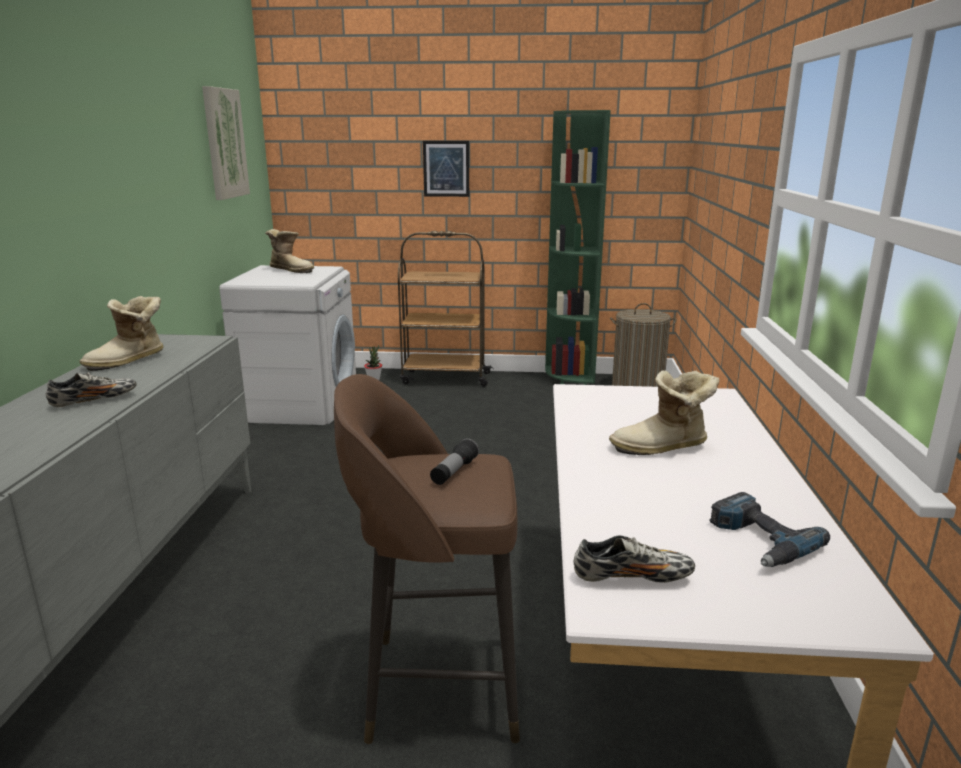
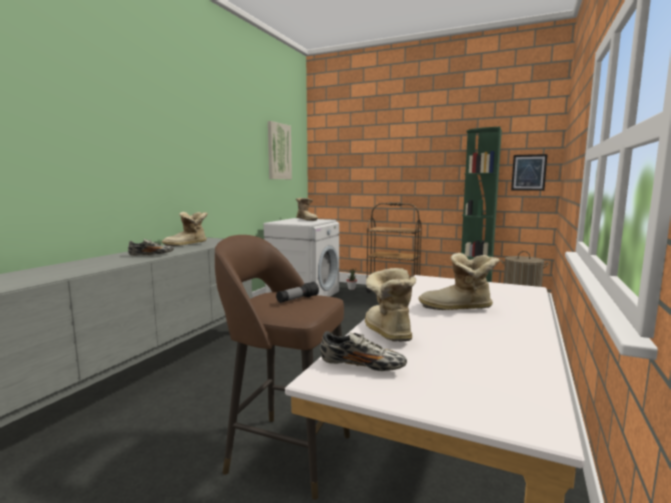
camera: 20 degrees right, 10 degrees down
(446, 168) = (402, 167): picture -> picture (528, 172)
(611, 511) = (386, 333): none -> boot
(758, 541) = (482, 363): power drill -> none

